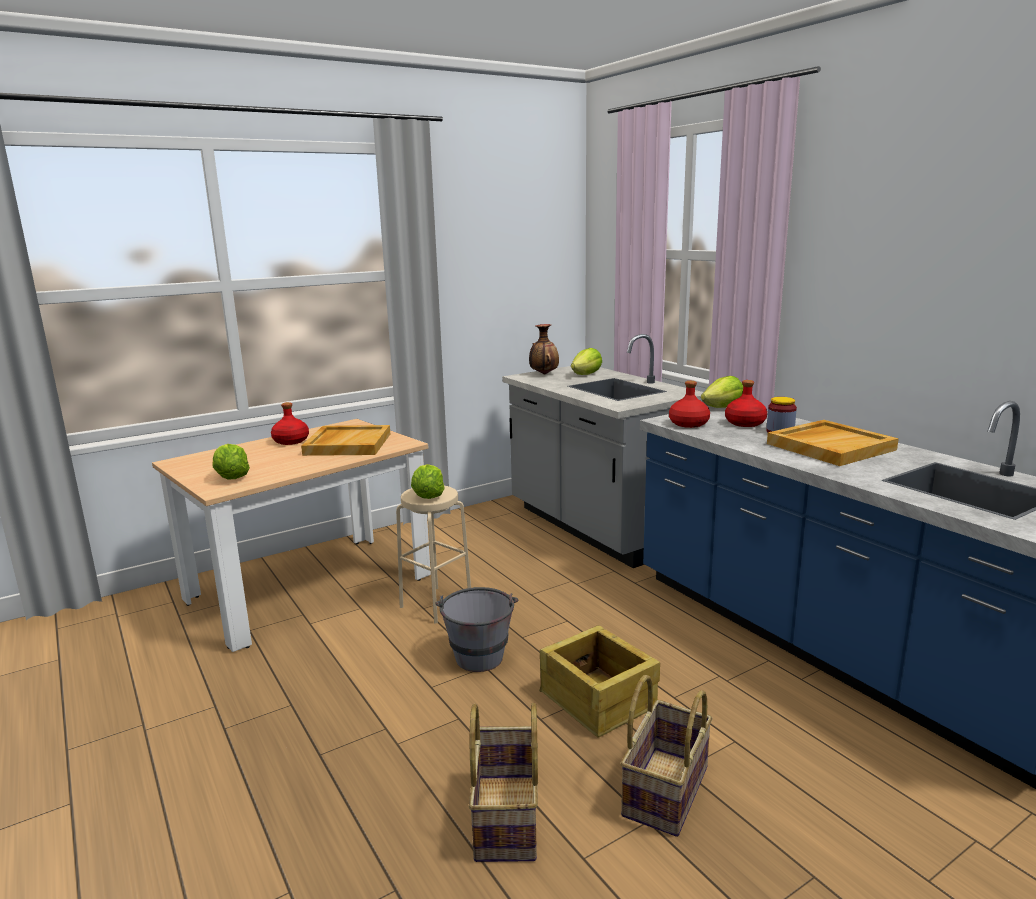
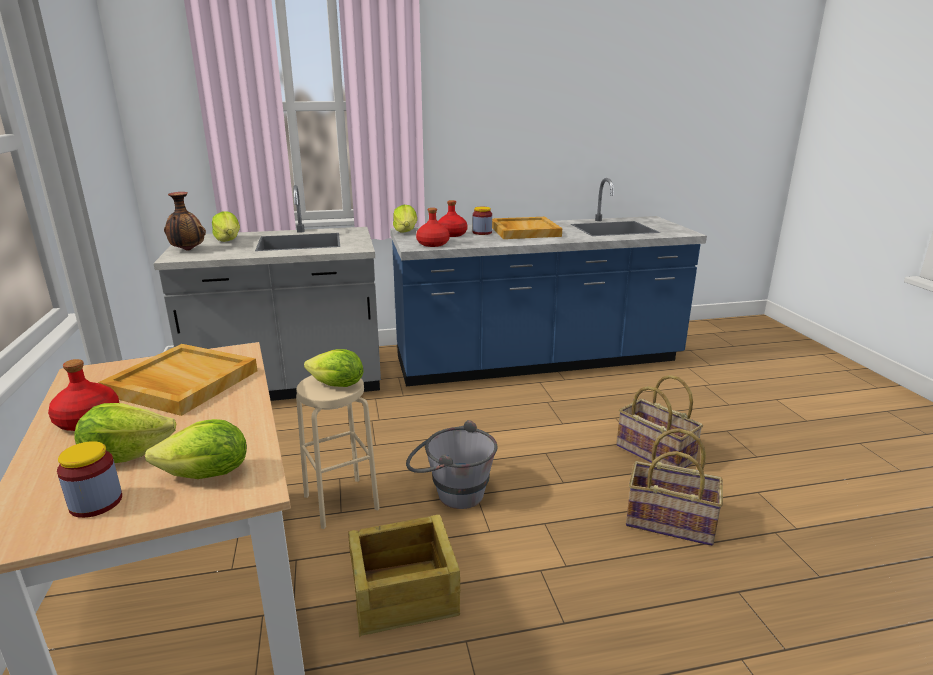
camera: 70 degrees left, 5 degrees up
(205, 466) = (96, 503): none -> jar
(253, 458) = (126, 455): none -> lettuce
(598, 701) = (552, 452): crate -> crate (405, 594)

